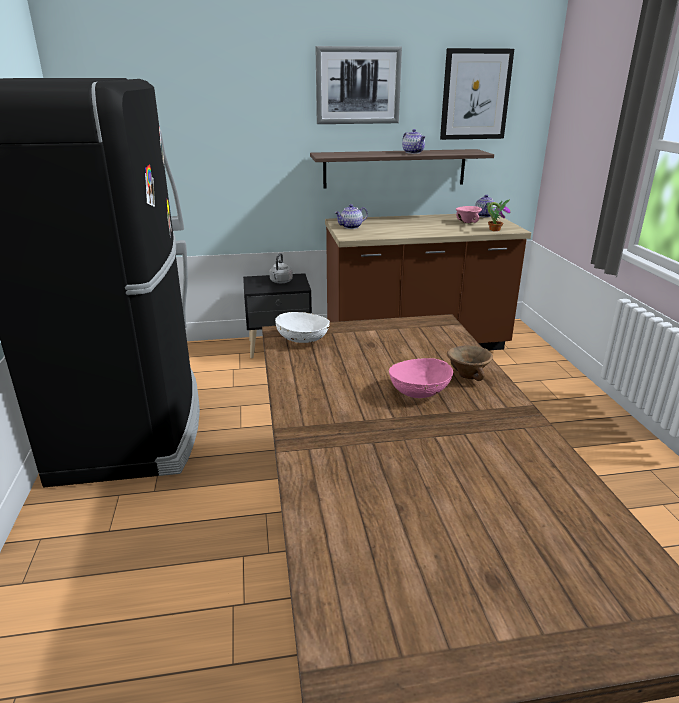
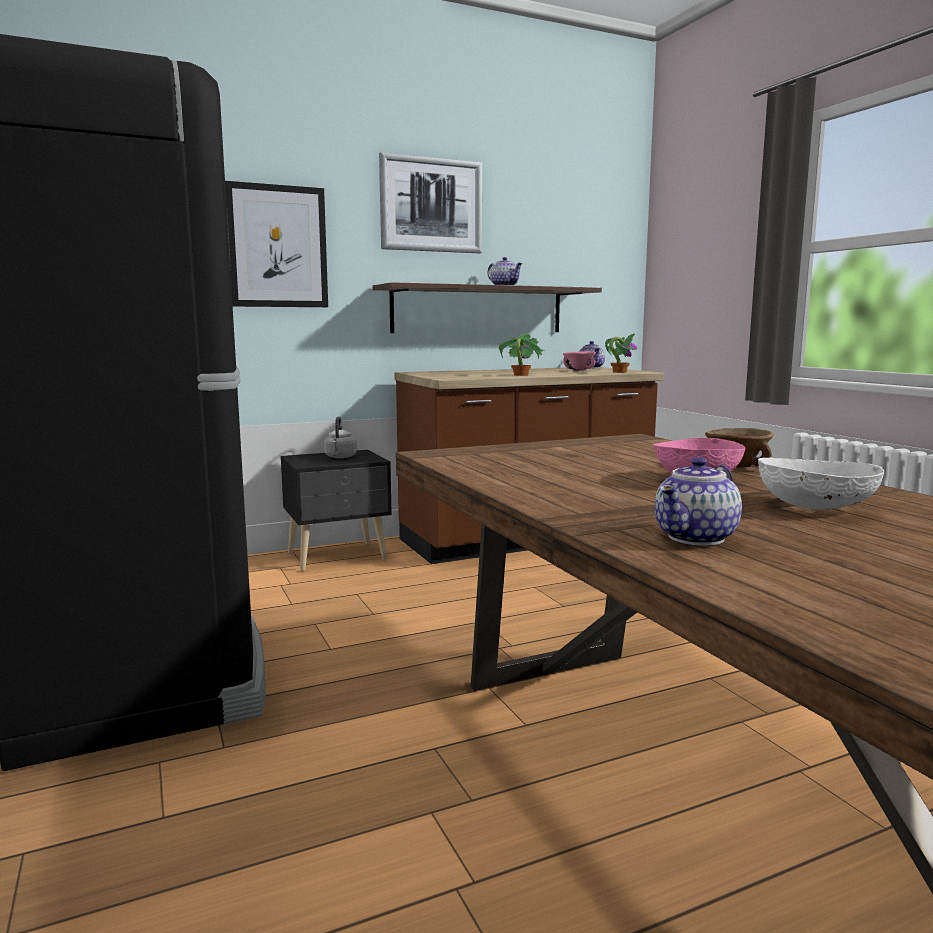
camera: 15 degrees left, 15 degrees down
(303, 339) = (472, 456): white bowl -> white bowl (815, 507)
(351, 227) = (439, 374): teapot -> teapot (697, 538)
(408, 233) = (520, 375): none -> potted plant
(475, 95) = (565, 225): picture -> picture (277, 247)

